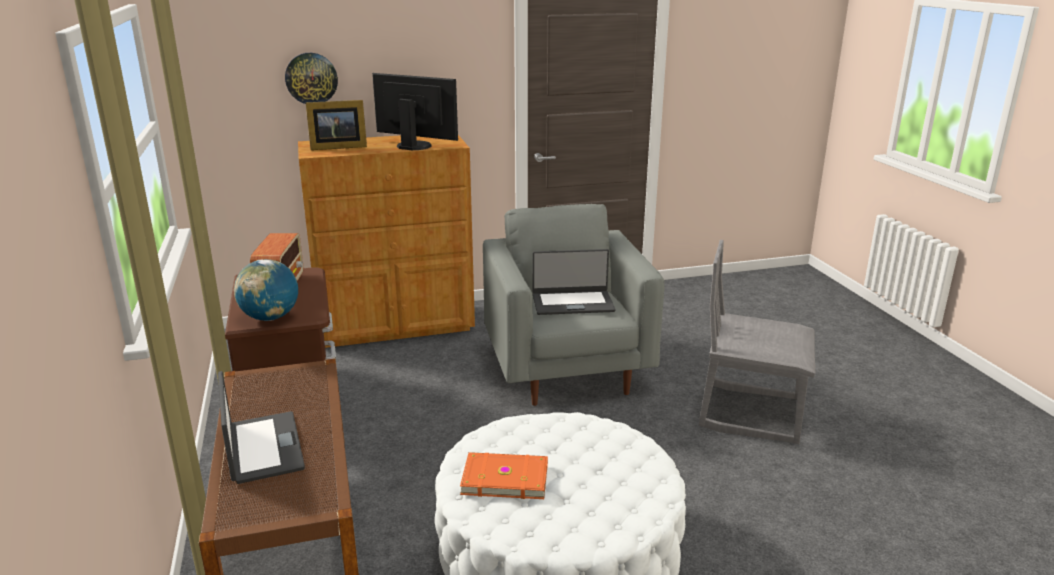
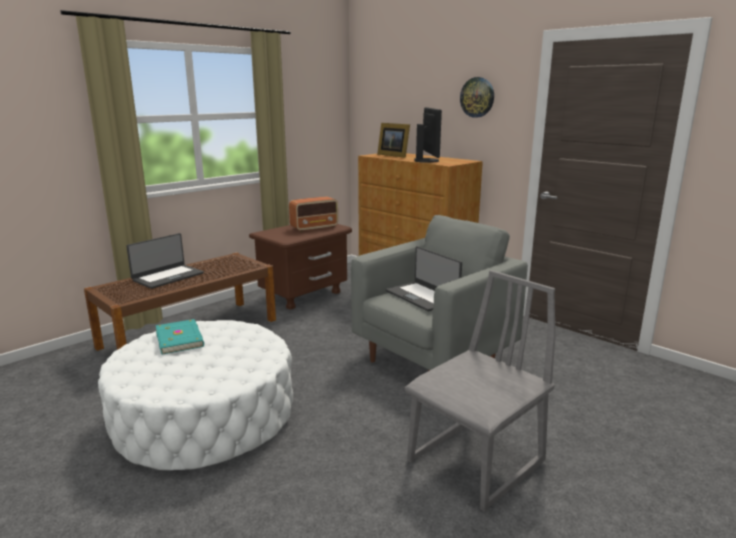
camera: 60 degrees right, 5 degrees down
(270, 318) = (274, 235): globe -> none
(311, 78) = (405, 111): wall clock -> wall clock (477, 97)
(504, 478) = (180, 338): orange book -> turquoise book
(750, 412) = (477, 463): grey chair -> grey chair turned 60 degrees clockwise

